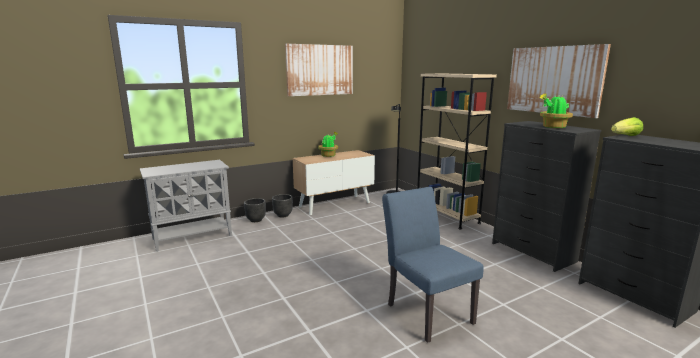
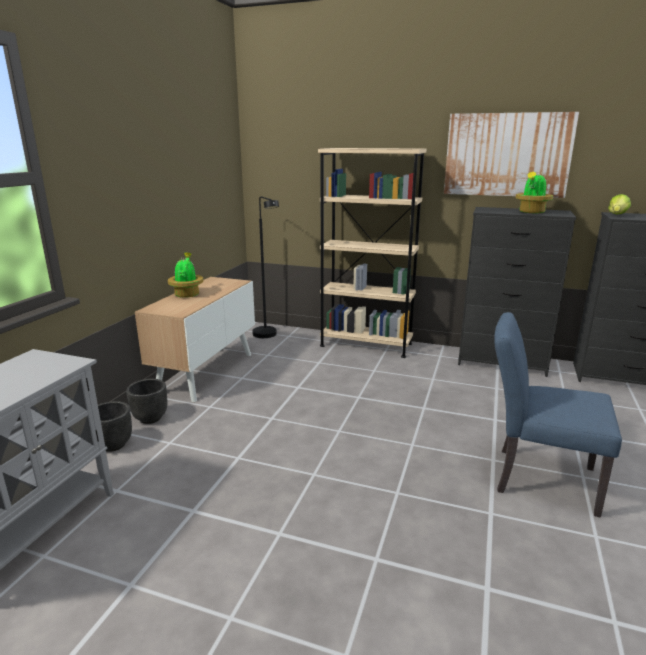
camera: 40 degrees left, 5 degrees up
(320, 70) = (152, 144): picture -> none

